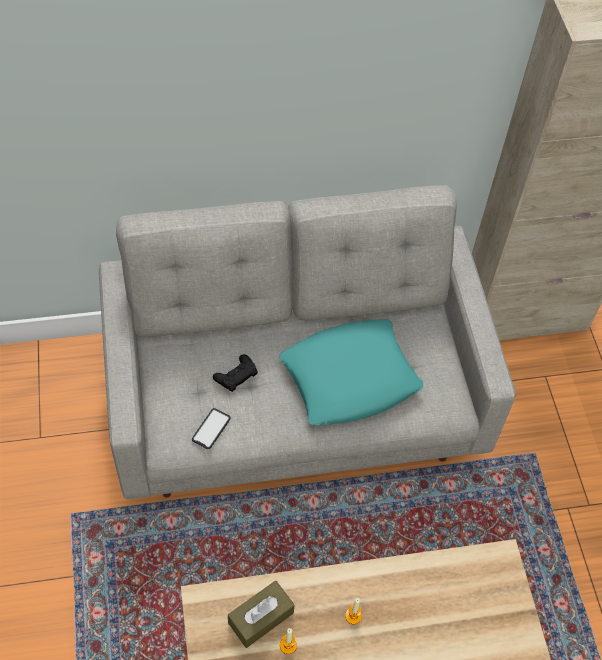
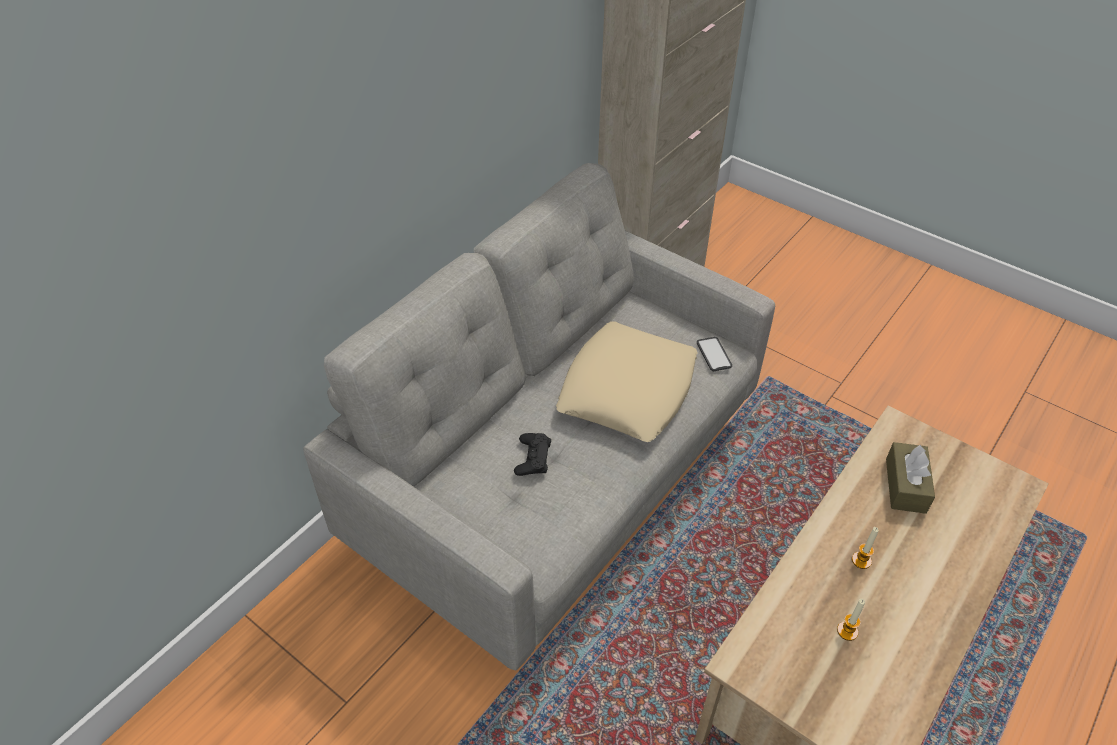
camera: 40 degrees left, 10 degrees down
(211, 429) = (564, 517): phone -> phone (714, 354)
(261, 618) = (800, 630): brown tissue box -> brown tissue box (905, 485)
(350, 378) = (627, 389): turquoise pillow -> beige pillow

